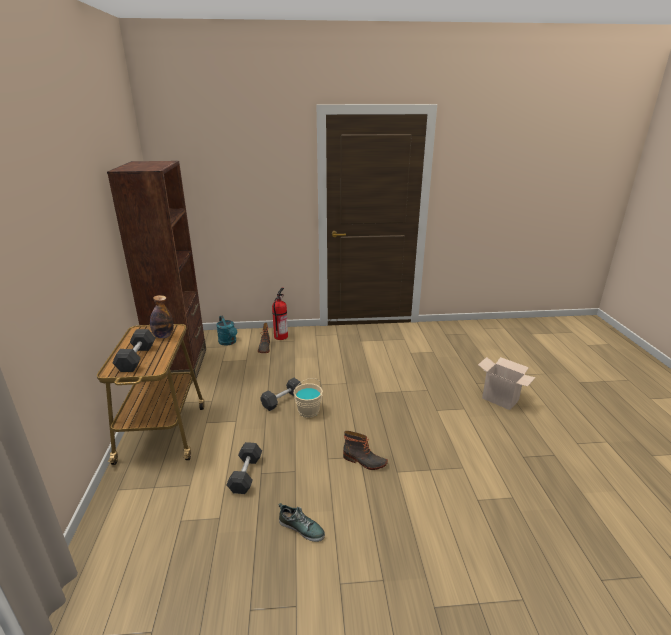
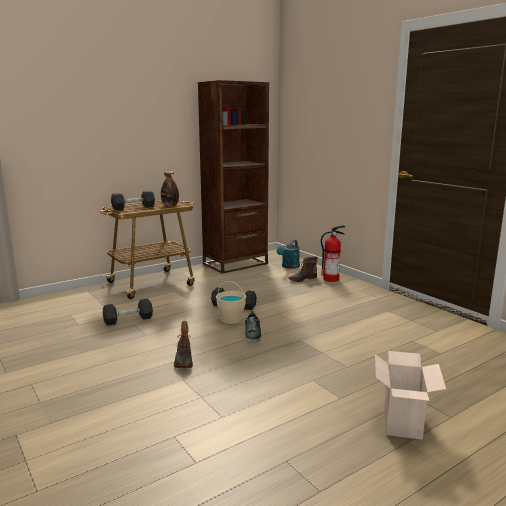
camera: 60 degrees right, 10 degrees down
(301, 528) = (83, 354): shoe -> shoe (253, 334)

